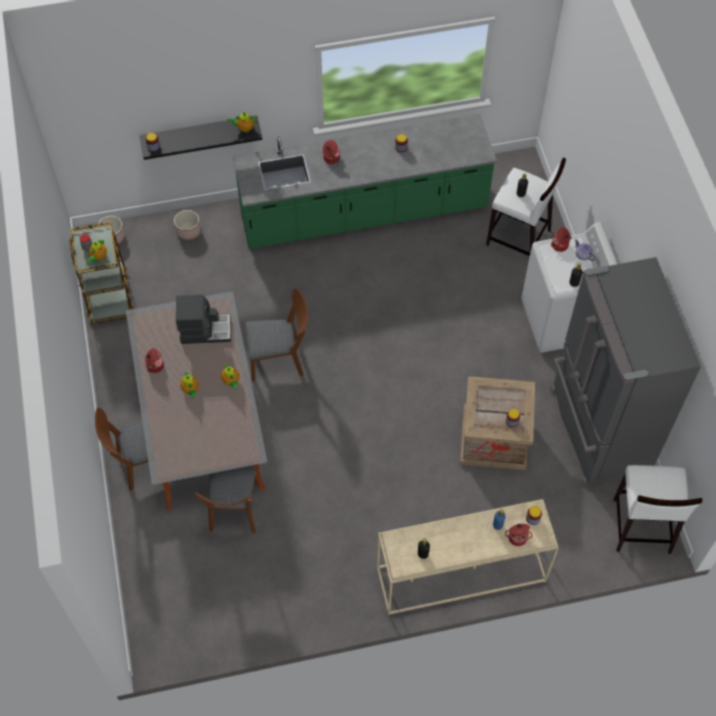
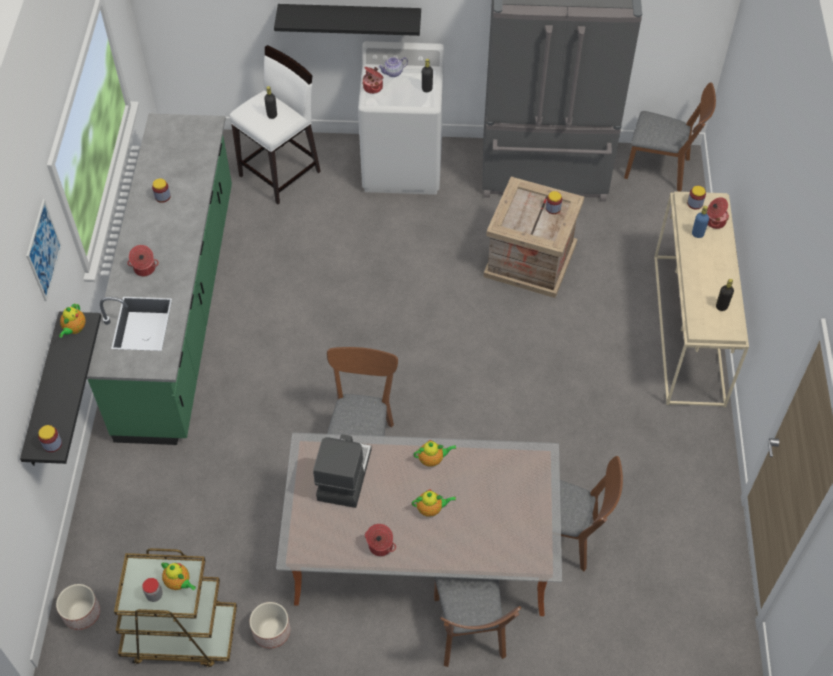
camera: 75 degrees left, 5 degrees down
(188, 231) = (116, 511): planter -> planter (271, 631)
(264, 76) = (43, 250): none -> picture
(606, 199) = (350, 17): none -> black shelf
(641, 527) = (662, 170): white stool -> brown chair

